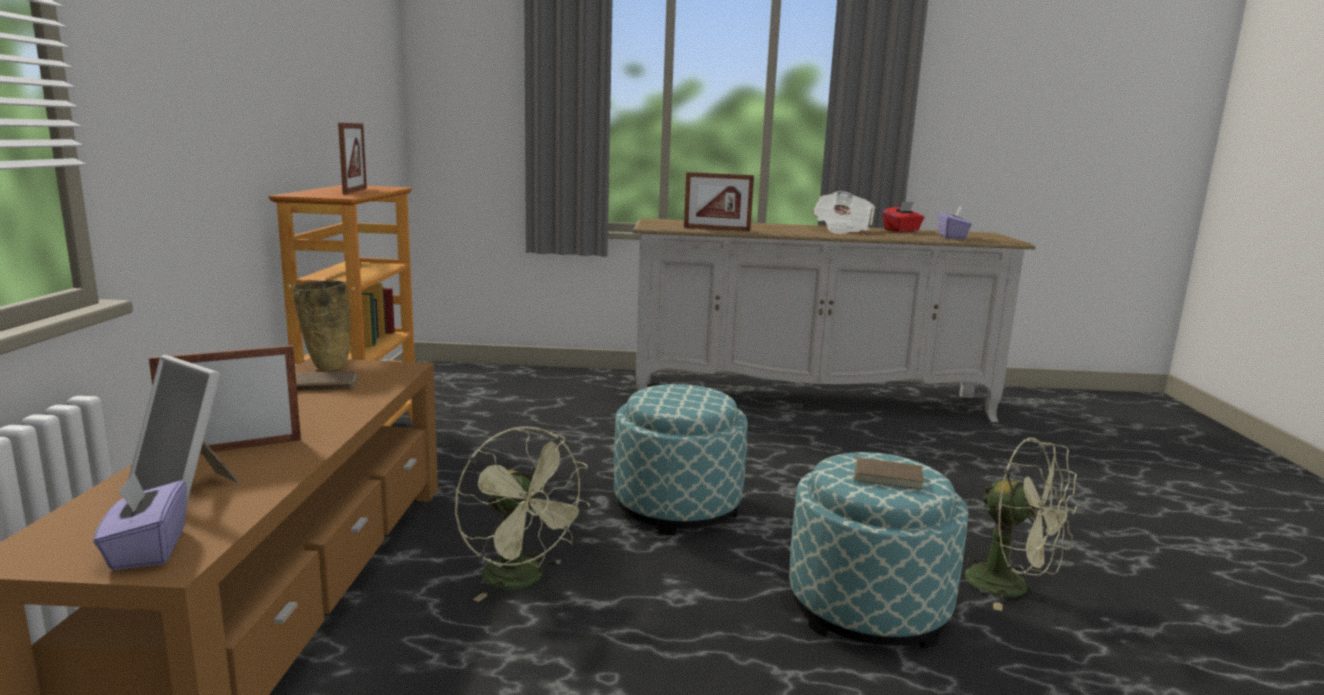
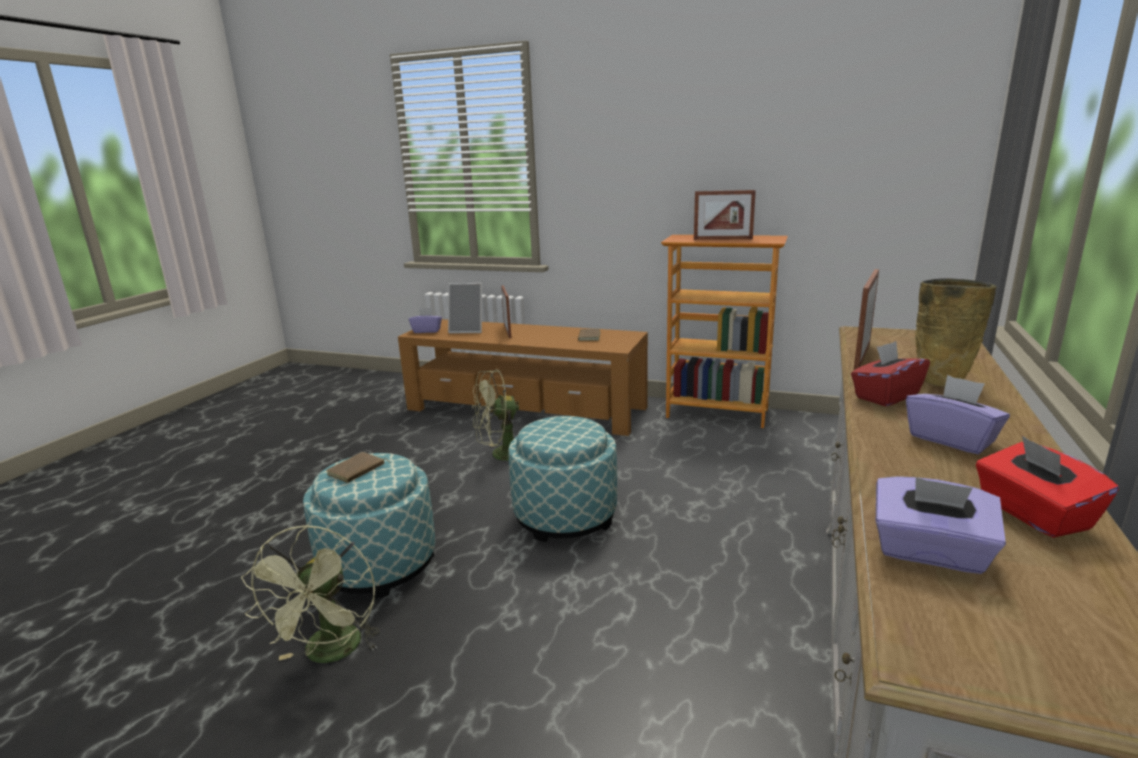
camera: 110 degrees right, 5 degrees up
(187, 492) = (468, 330): picture frame -> picture frame turned 135 degrees counterclockwise
(327, 366) = (625, 335): beige vase -> beige vase (942, 381)
(792, 231) = (886, 396): none -> red tissue box
(842, 230) = (951, 439): newspaper -> purple tissue box
(1011, 587) = (331, 654): green fan -> green fan turned 60 degrees counterclockwise

